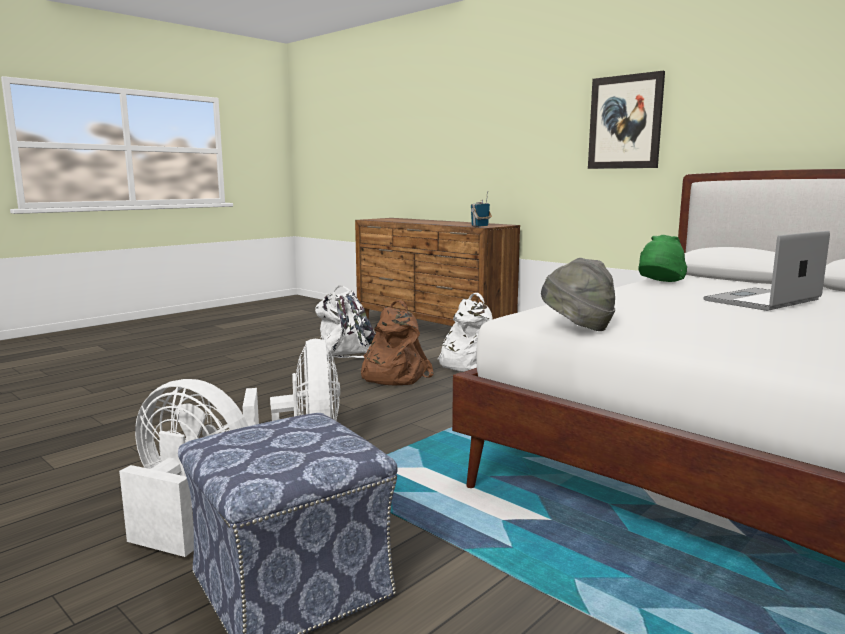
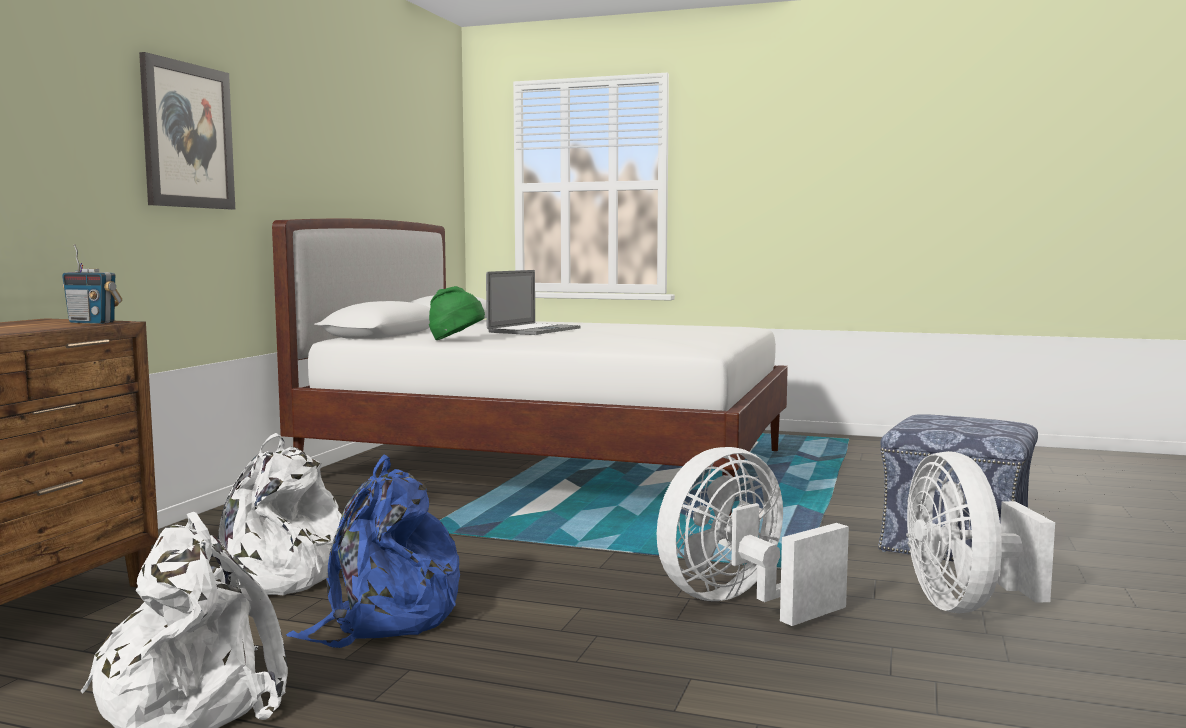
camera: 115 degrees left, 5 degrees down
(392, 376) = (384, 617): brown backpack -> blue backpack
(577, 327) = (719, 343): grey hat -> none
(762, 300) = (534, 330): laptop -> laptop turned 90 degrees counterclockwise

